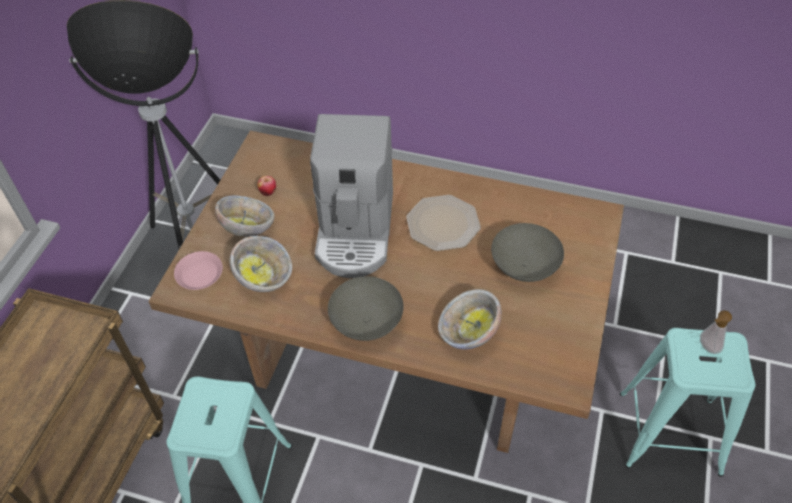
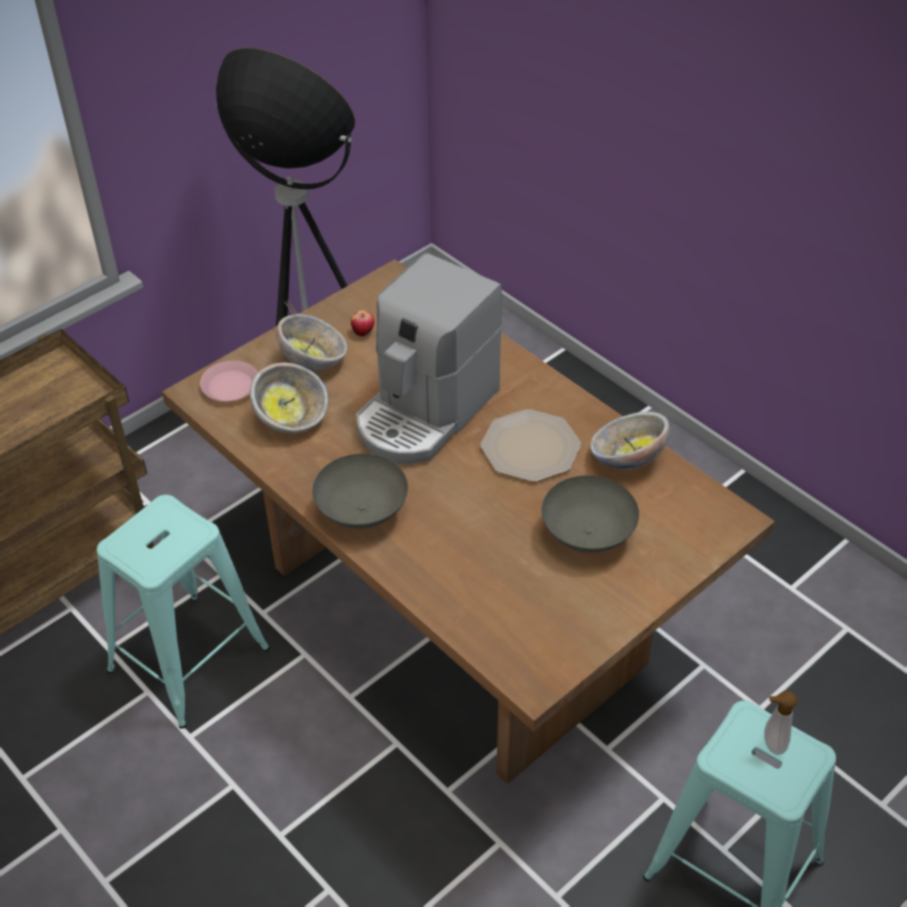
camera: 30 degrees right, 5 degrees down
(468, 333) = (463, 574): bowl -> bowl (626, 459)

